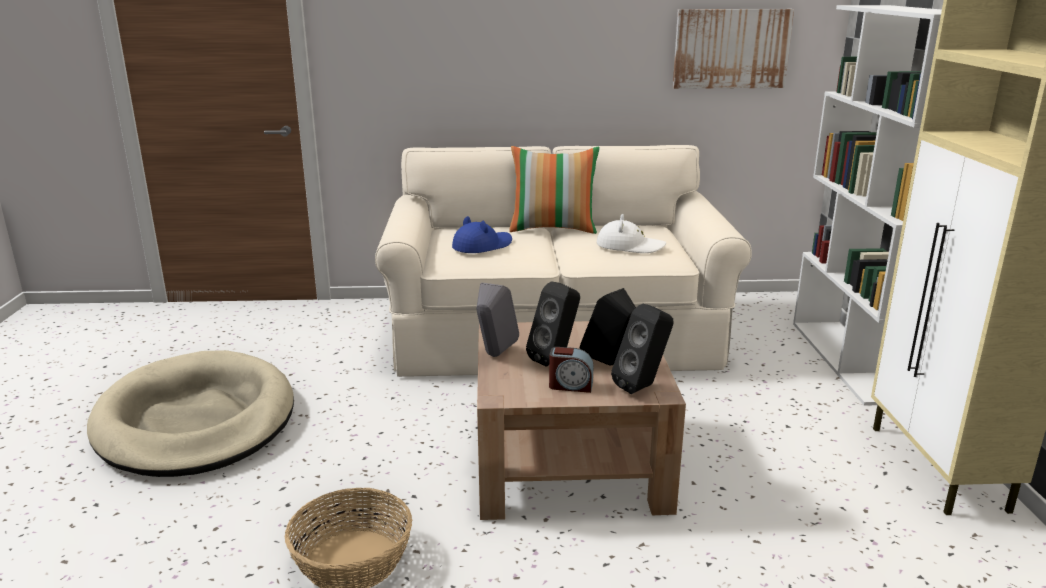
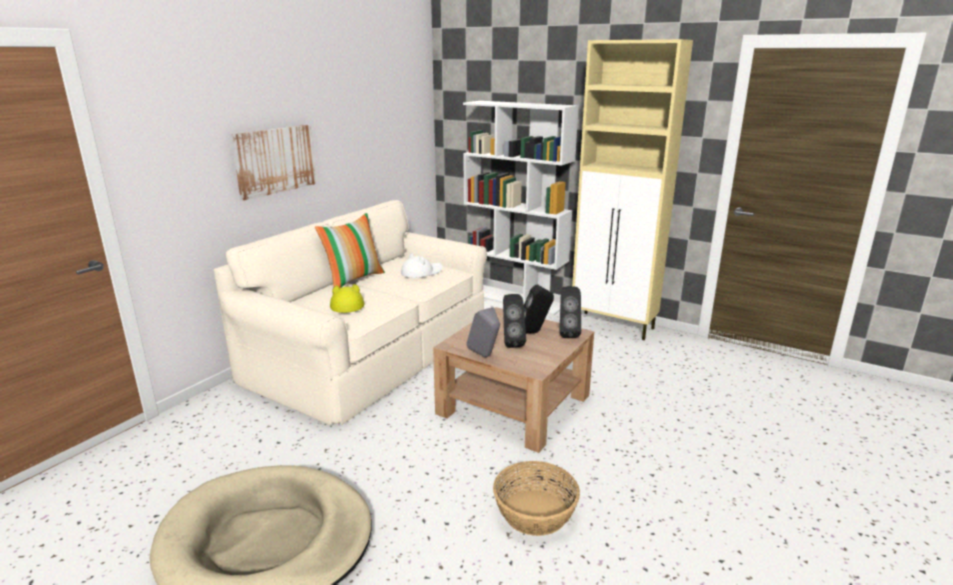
camera: 55 degrees left, 0 degrees up
(482, 246) = (347, 304): blue hat -> yellow hat
(570, 385) = (545, 349): alarm clock -> none
(731, 48) = (390, 133): picture -> picture (275, 160)

